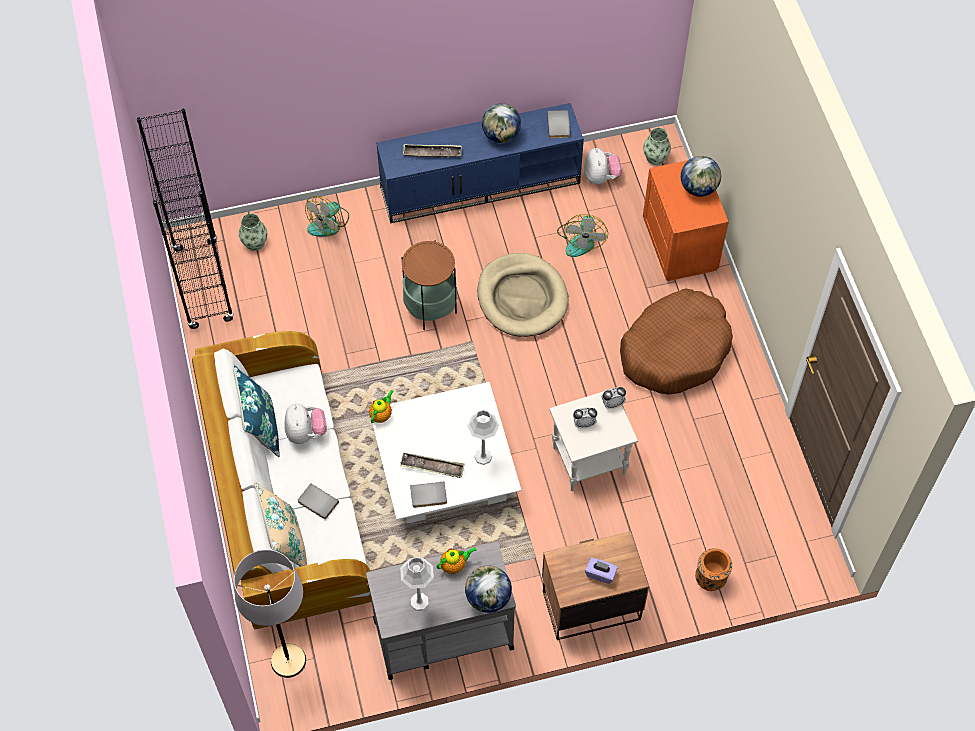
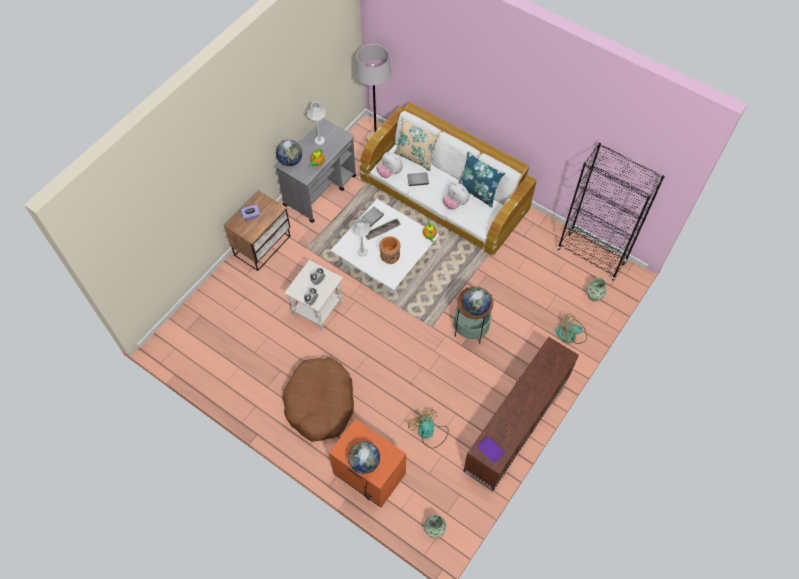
camera: 140 degrees right, 0 degrees up
(329, 223) = (571, 335): fan -> fan turned 90 degrees counterclockwise
(432, 153) = (542, 372): tray -> none
(481, 184) = (517, 424): blue tv stand -> brown tv stand
(501, 135) = (516, 415): globe -> globe (475, 308)
(522, 297) = (429, 371): beige dog bed -> none
(559, 125) = (490, 451): grey book -> purple book
(601, 177) = (454, 486): plush toy -> plush toy (389, 173)
(710, 578) = (213, 296): orange vase -> orange vase (390, 257)

